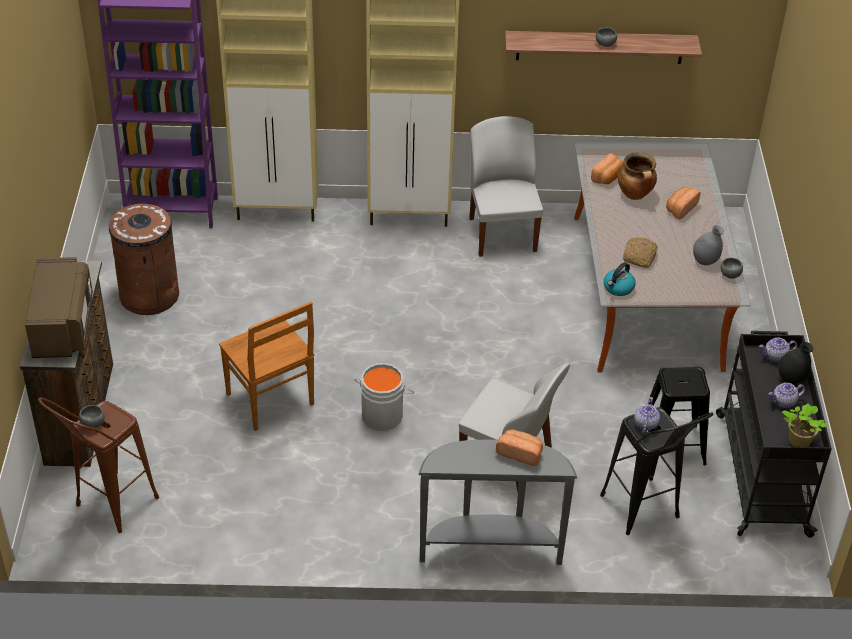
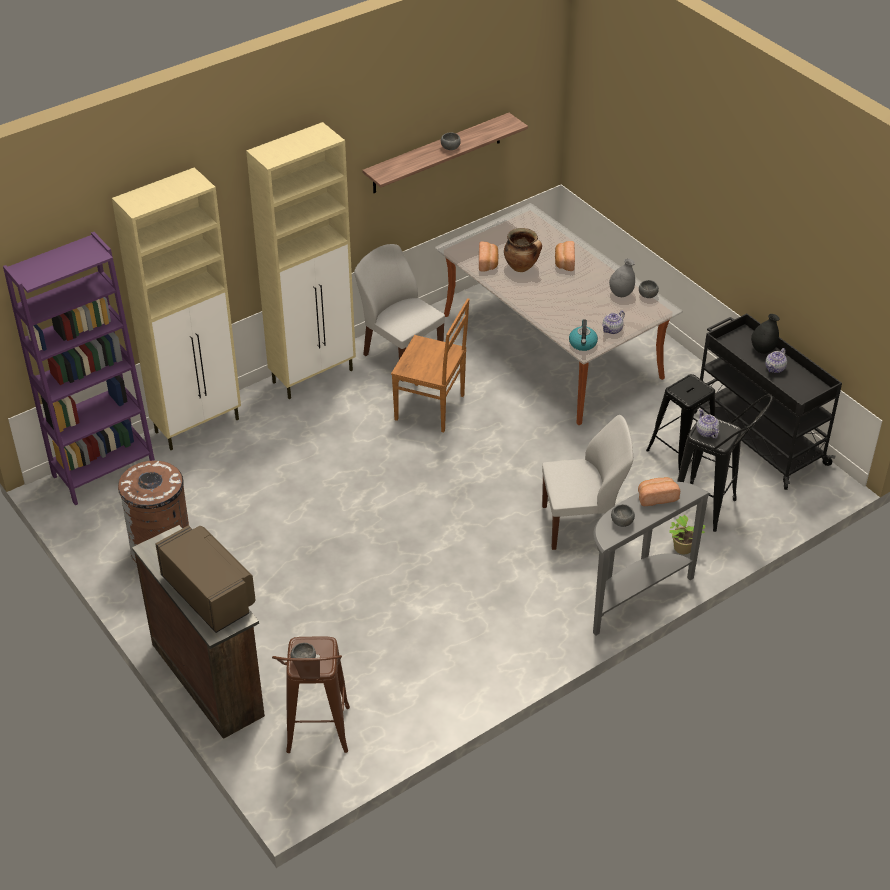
camera: 35 degrees left, 0 degrees up
(271, 401) = (358, 580): brown chair -> brown chair (431, 408)
(382, 414) = (455, 542): grey bucket -> none
(463, 457) = (621, 522): none -> grey bowl
(640, 257) = (573, 313): bread -> none
(775, 357) = (737, 339): teapot -> teapot (612, 330)
(798, 441) = (810, 391): potted plant -> potted plant (682, 549)

